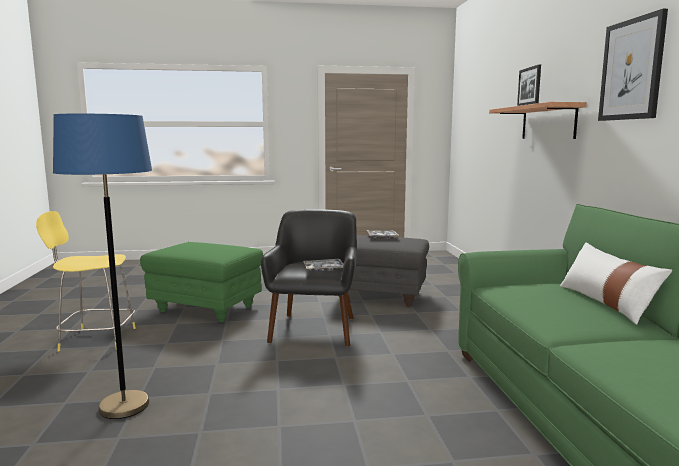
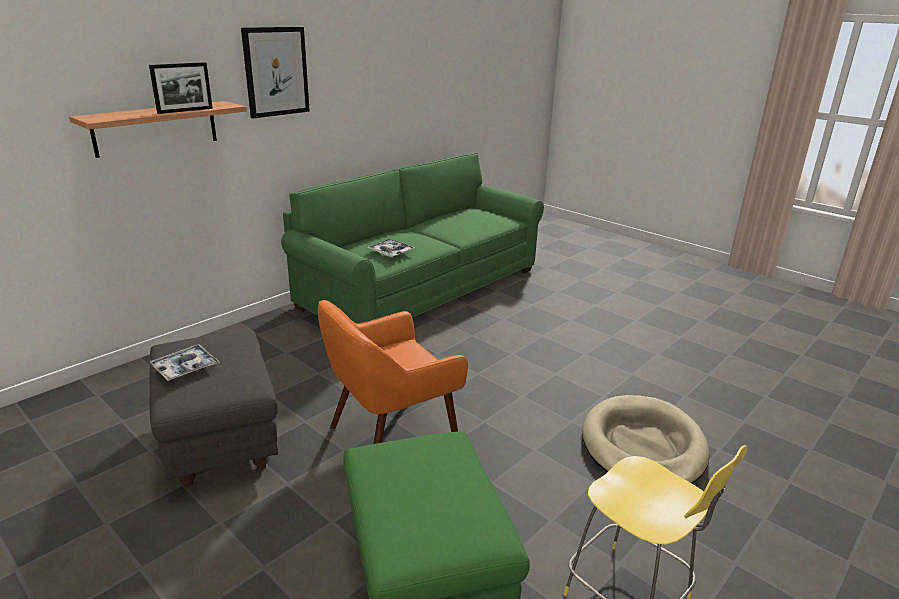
camera: 130 degrees left, 15 degrees up
(124, 406) = (643, 447): blue floor lamp -> beige dog bed
(314, 329) = (391, 436): black armchair -> orange armchair
(324, 269) = (398, 352): tray -> tray (390, 252)
(606, 303) = (380, 237): white pillow -> none

